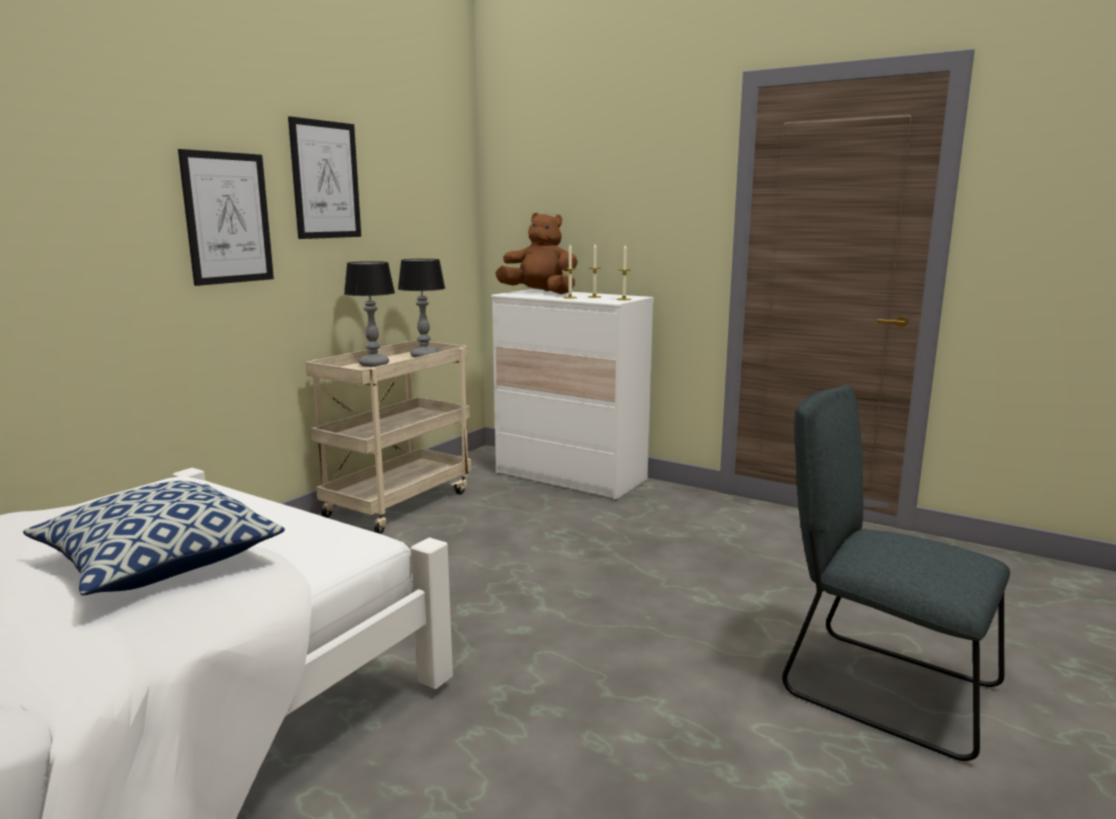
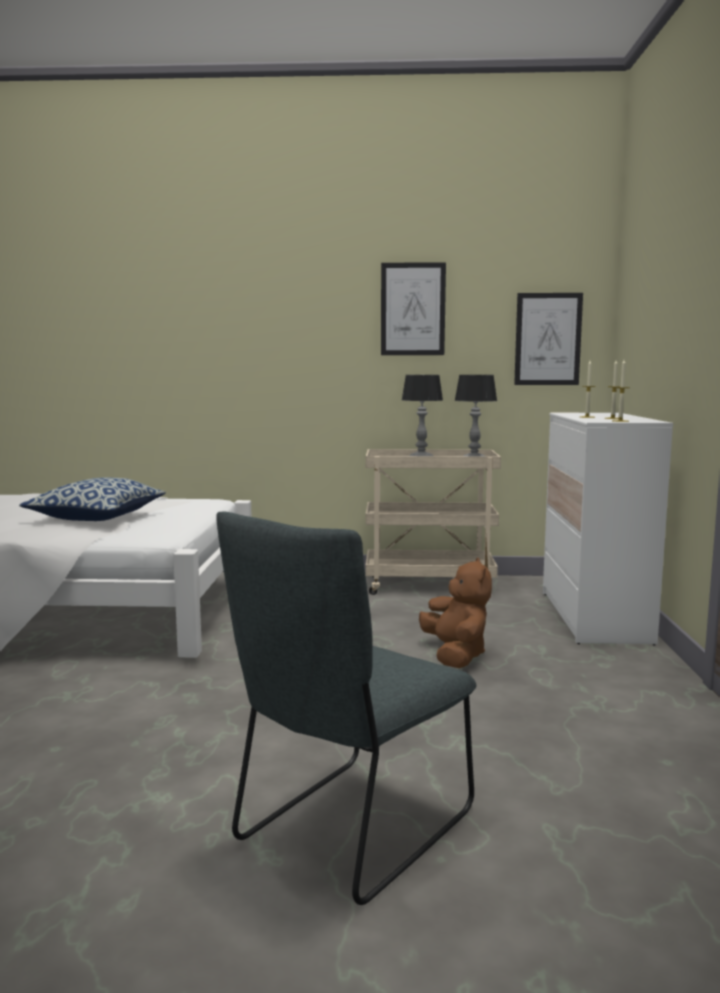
camera: 60 degrees right, 5 degrees down
(228, 218) = (322, 339): picture -> picture (548, 339)
(540, 293) = (593, 414): brown plush toy -> brown plush toy (455, 655)
(879, 687) = (349, 831): grey chair -> grey chair turned 150 degrees counterclockwise

